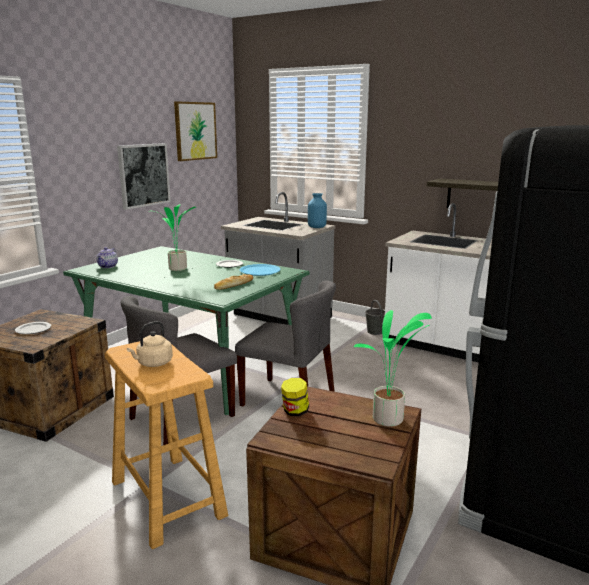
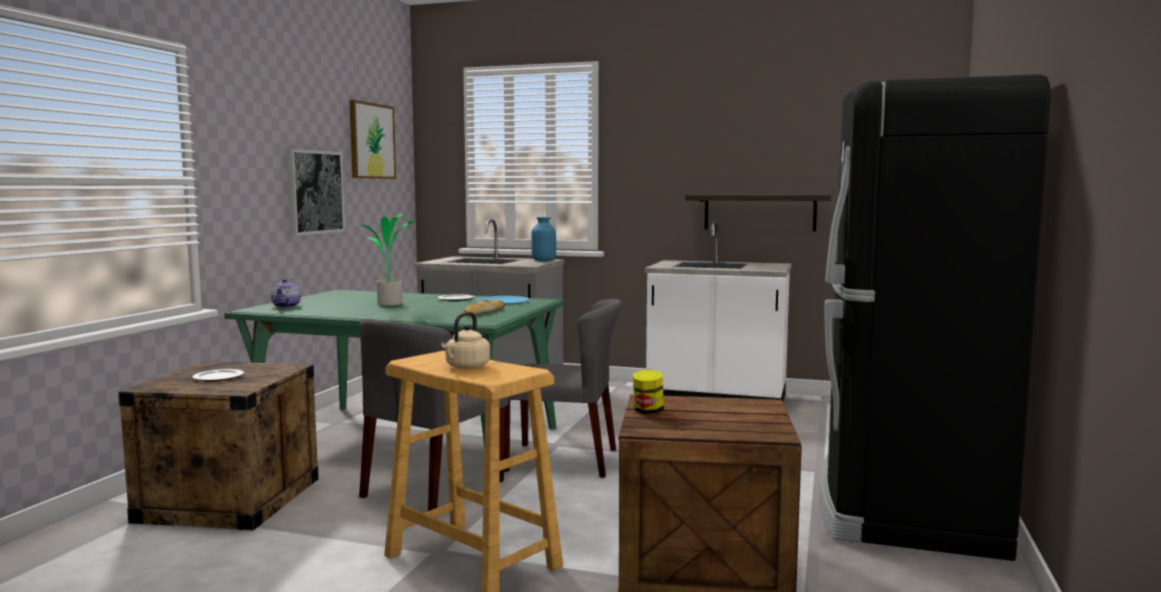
camera: 15 degrees left, 10 degrees down
(375, 332) = (627, 392): grey bucket -> none
(389, 420) = (758, 408): potted plant -> none

